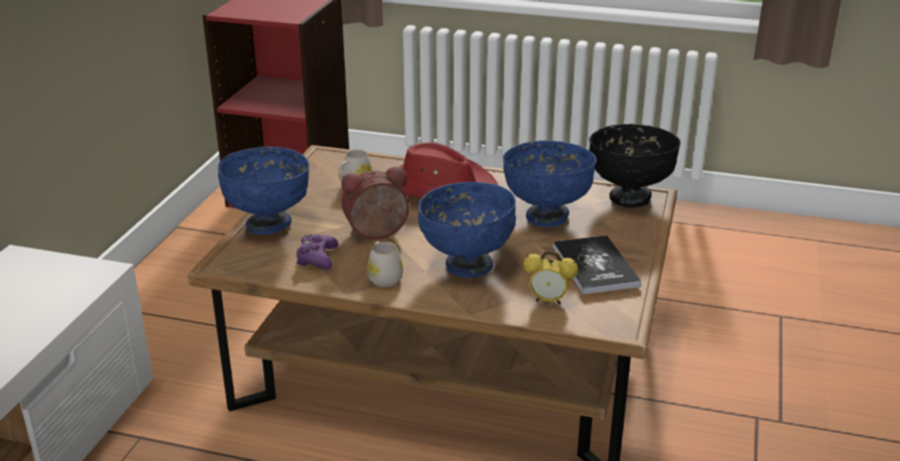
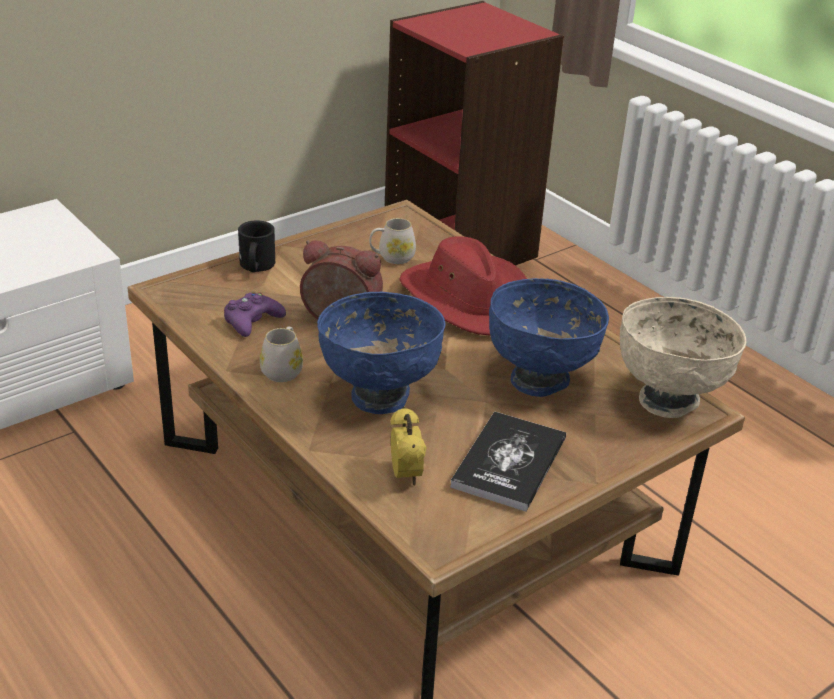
camera: 35 degrees right, 5 degrees up
(269, 224) = (256, 267): blue bowl -> black mug
(548, 300) = (406, 476): alarm clock -> alarm clock turned 150 degrees counterclockwise
(629, 197) = (668, 400): black bowl -> beige bowl

